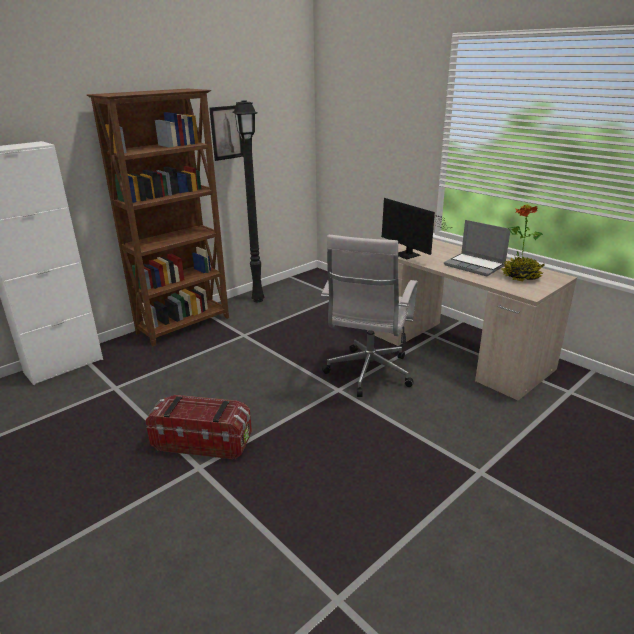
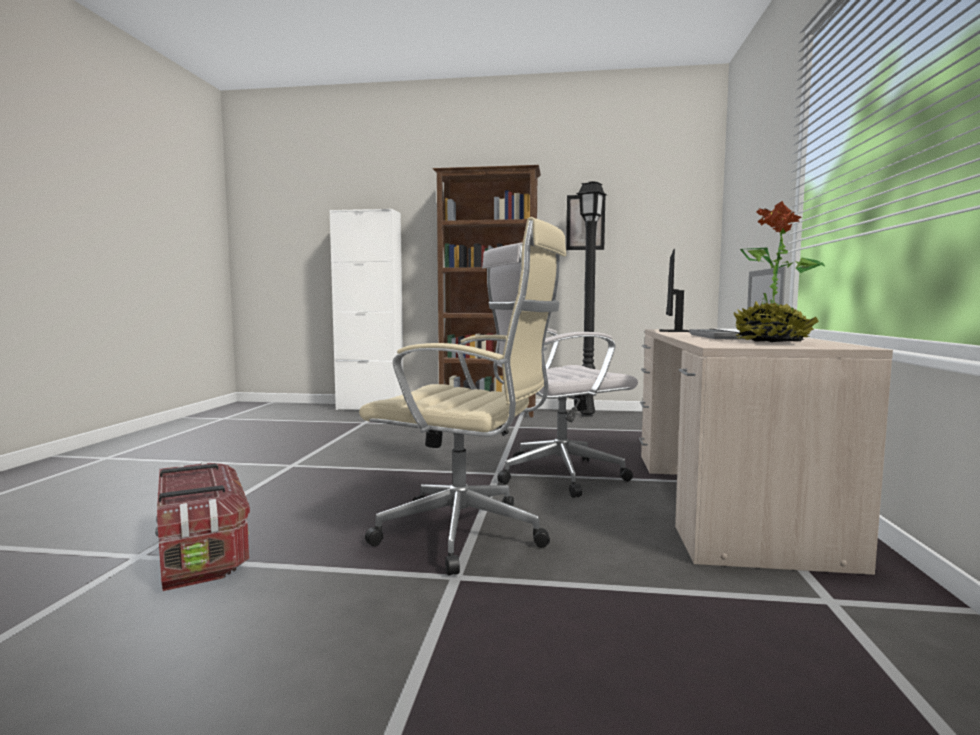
camera: 50 degrees right, 20 degrees down
(203, 442) = (330, 457): storage box -> storage box (202, 552)
(431, 445) = (469, 536): none -> beige office chair

